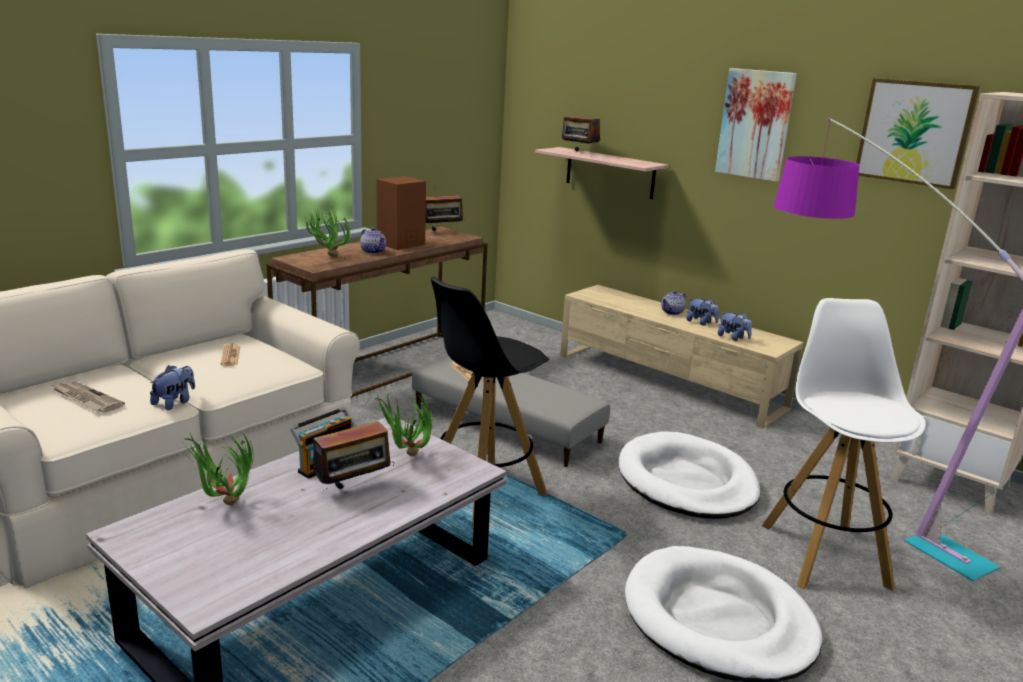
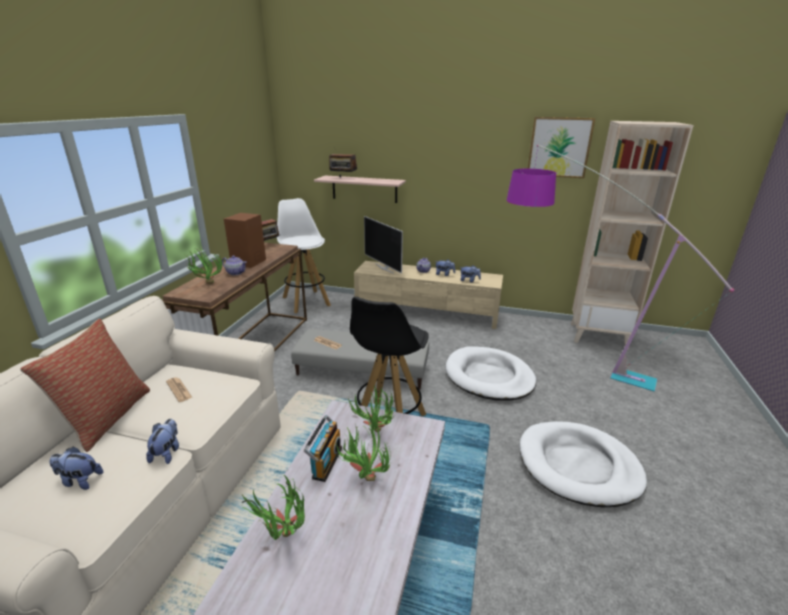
camera: 25 degrees left, 5 degrees up
(86, 399) = (80, 480): newspaper -> plush toy
(147, 360) = (106, 417): none -> pillow
(354, 488) = (364, 477): radio -> potted plant
(616, 298) = (384, 268): none -> television
(755, 124) = (461, 150): picture -> none
(823, 554) = (586, 400): white stool -> white stool (306, 301)

